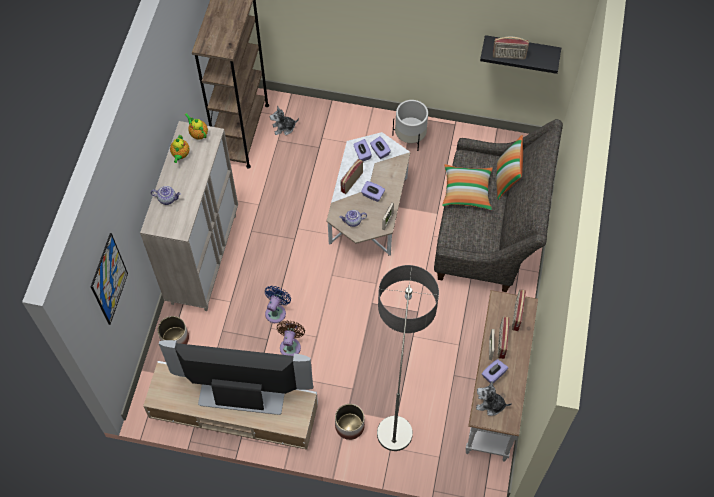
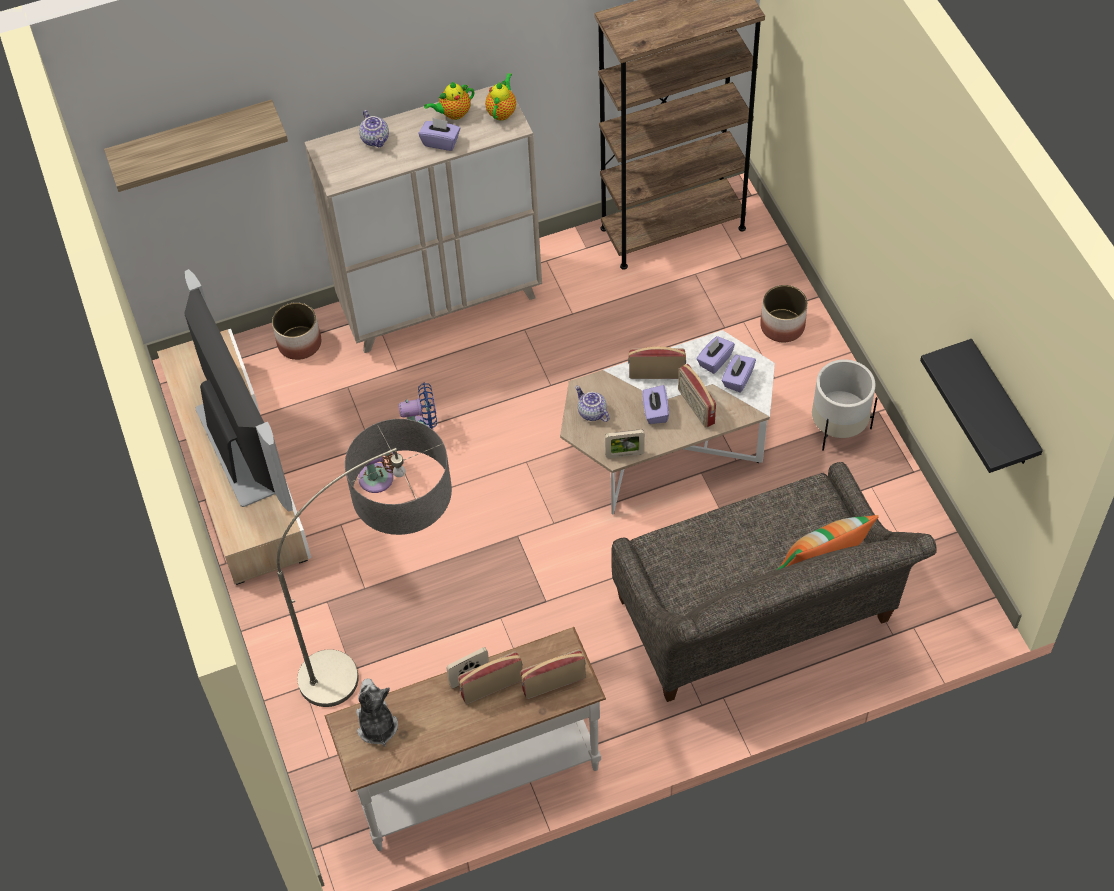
camera: 60 degrees right, 5 degrees down
(109, 279) = (193, 140): picture -> shelf
(284, 128) = (721, 269): plush toy -> none
(349, 426) = (304, 616): planter -> planter (782, 325)
(467, 191) = (755, 524): pillow -> none
(493, 374) = (430, 703): purple tissue box -> purple tissue box (441, 142)
(509, 56) = (958, 389): radio -> radio (695, 407)

